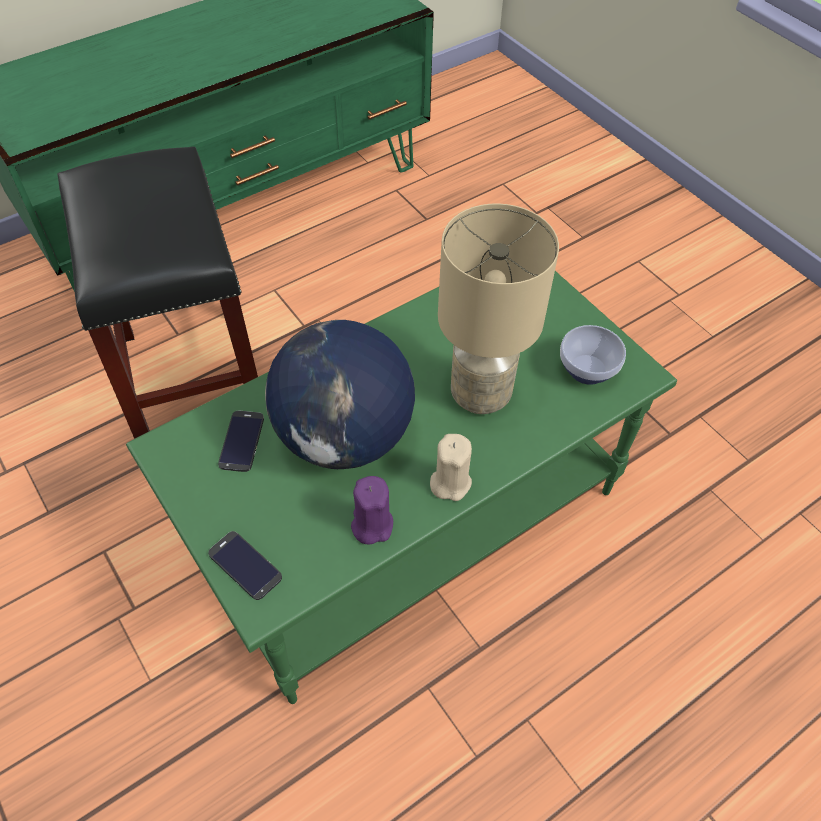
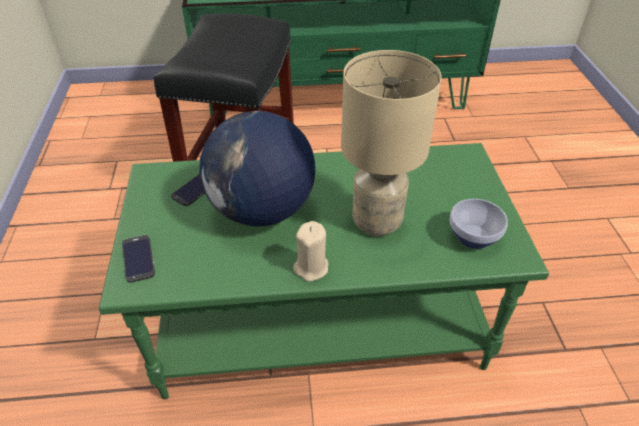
camera: 30 degrees right, 10 degrees down
(372, 524) = (236, 270): purple candle -> none

